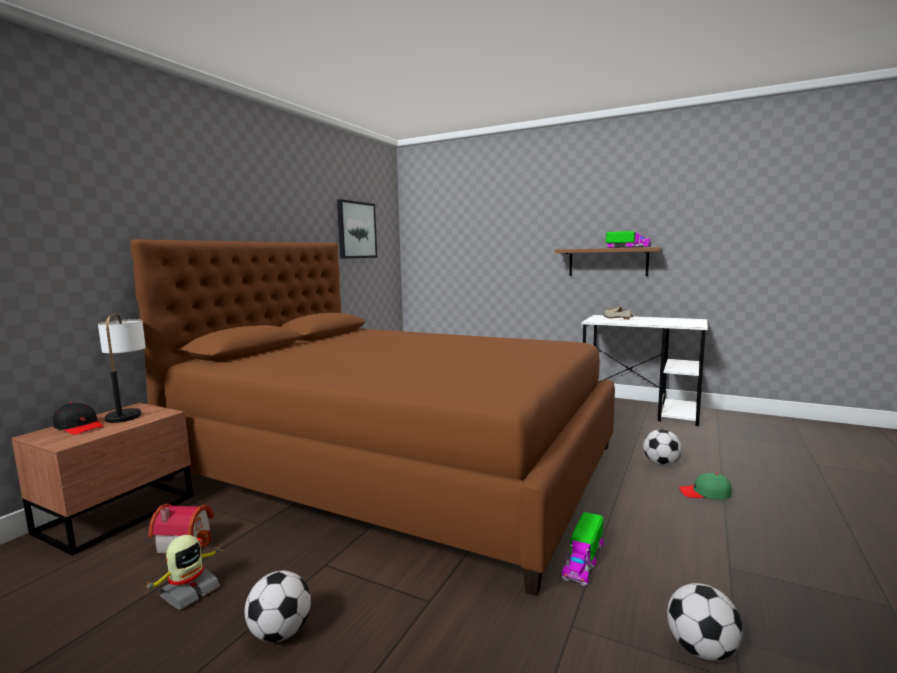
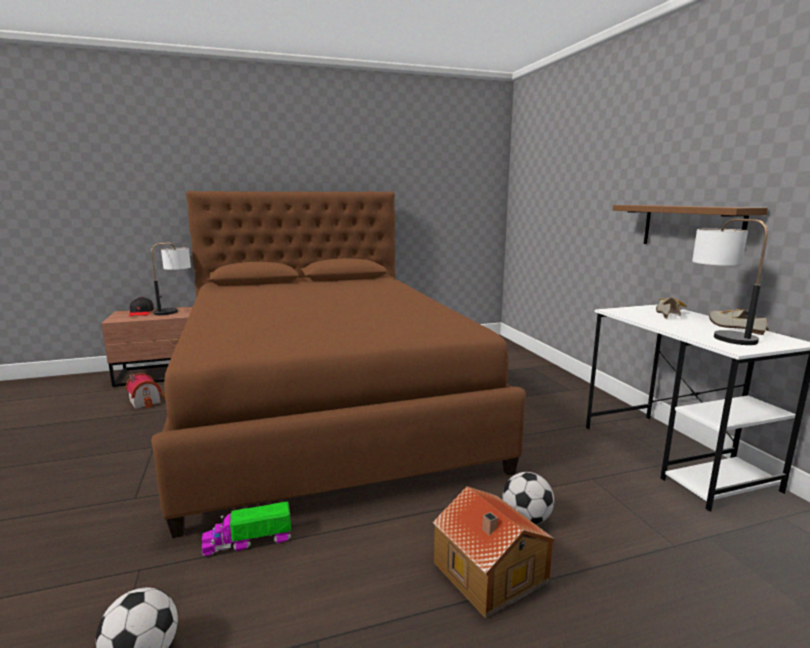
camera: 45 degrees right, 5 degrees up
(188, 591) = (98, 426): toy robot -> none
(280, 632) = (72, 467): football -> none
(356, 230) = (435, 178): picture -> none
(628, 247) = (707, 206): toy truck -> none
(659, 318) = (734, 327): none -> shoe
(669, 322) = (717, 334): none -> table lamp
(705, 493) = (489, 574): green cap -> toy house

